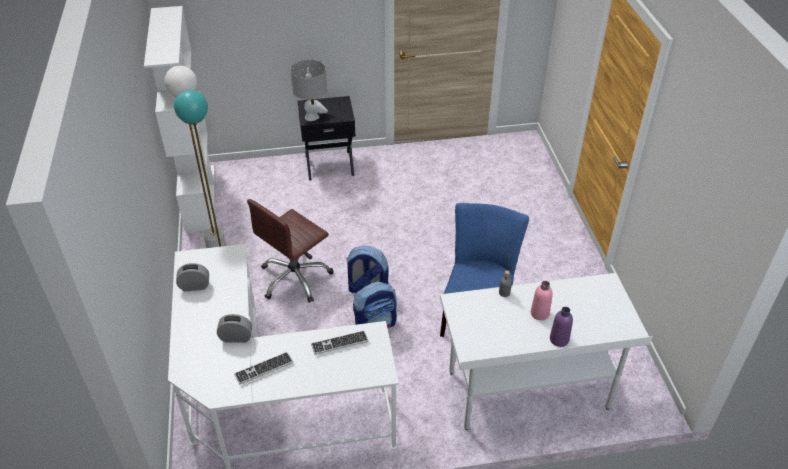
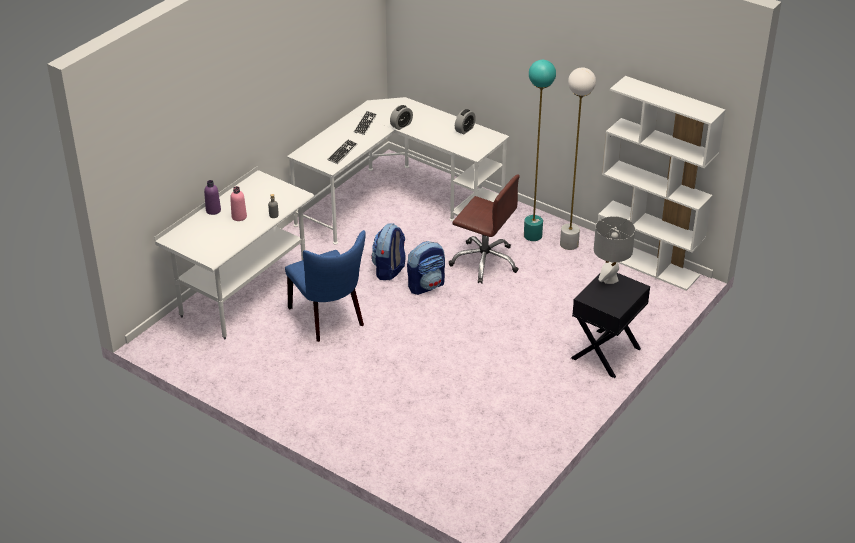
camera: 135 degrees right, 5 degrees down
(295, 278) = (485, 261): brown office chair -> brown office chair turned 120 degrees clockwise

